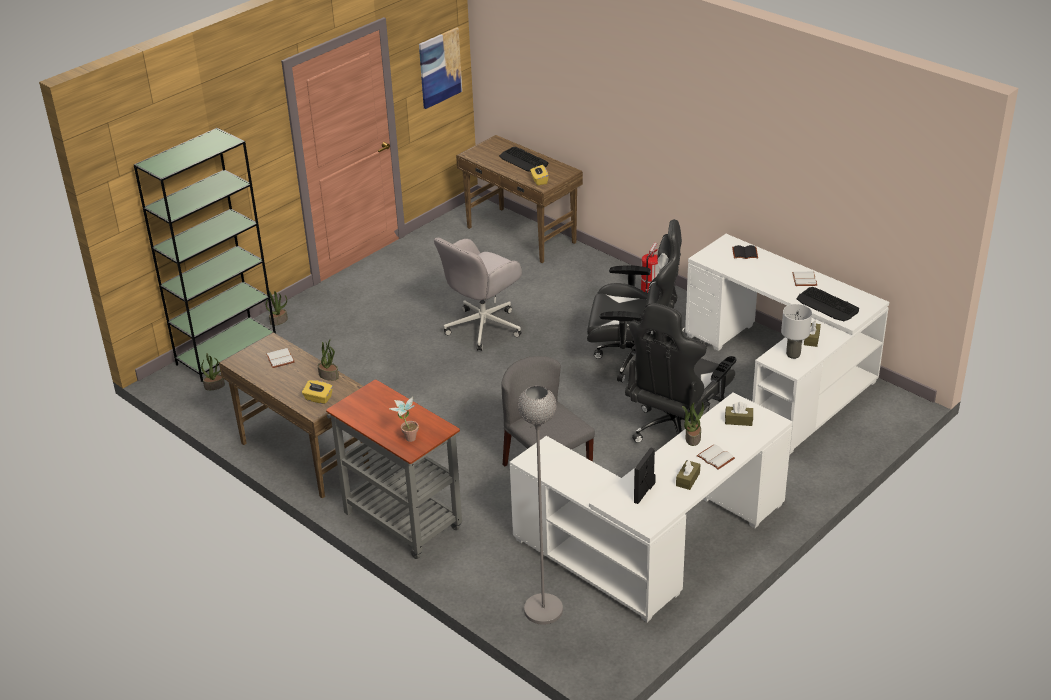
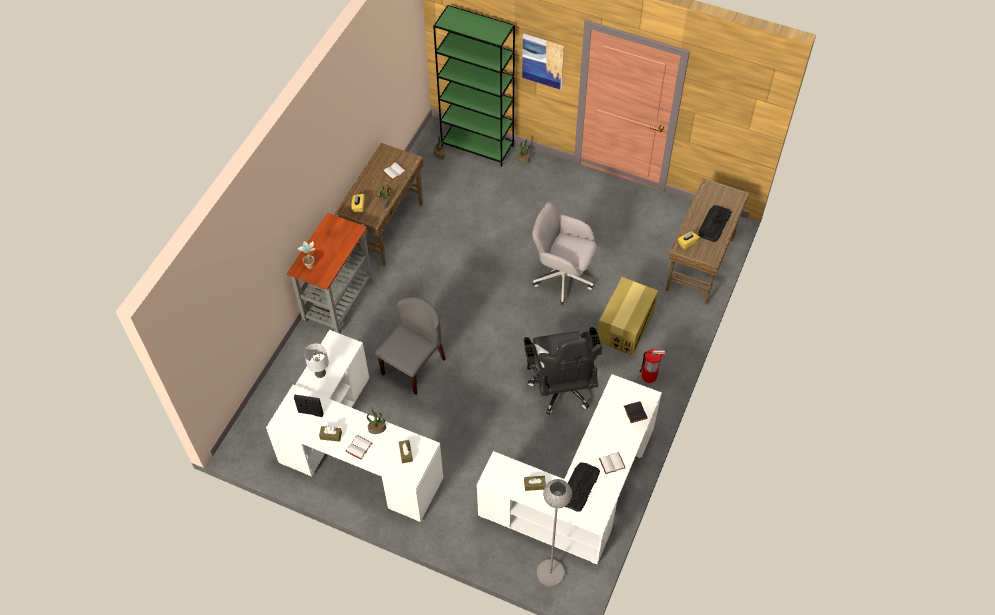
camera: 70 degrees right, 20 degrees up
(440, 68) = (734, 116): picture -> picture (543, 61)
(543, 610) = (278, 403): grey floor lamp -> grey floor lamp (550, 573)
(575, 299) = (625, 326): none -> cardboard box
(677, 427) = (488, 434): black office chair -> none
(792, 355) = (508, 475): white table lamp -> white table lamp (320, 373)

